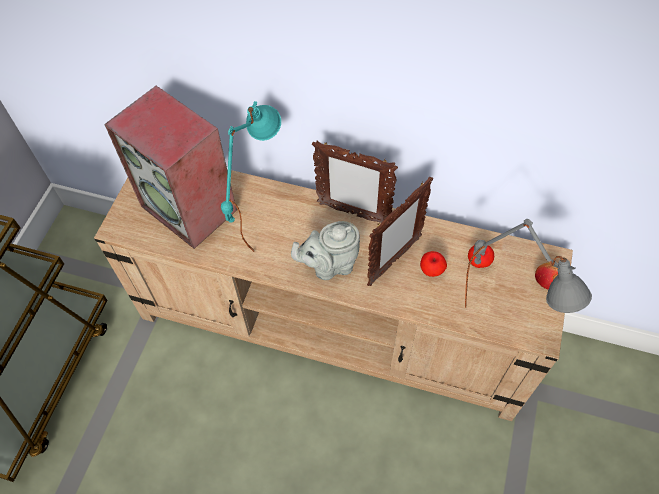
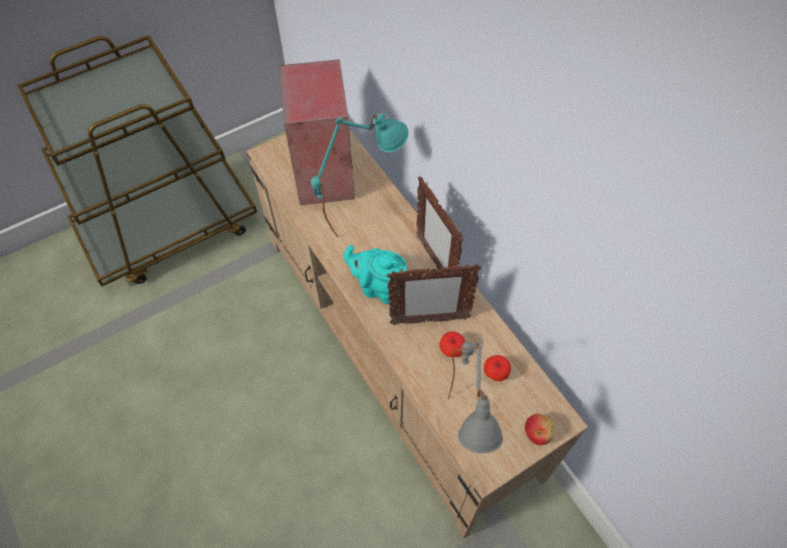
camera: 40 degrees right, 0 degrees up
(329, 265) = (379, 287): grey teapot -> turquoise teapot

